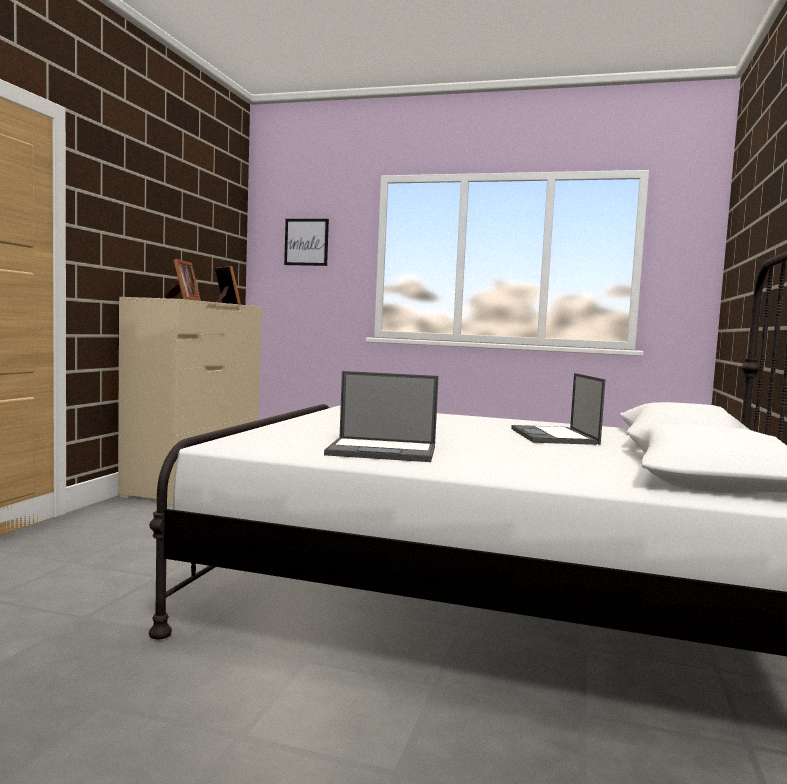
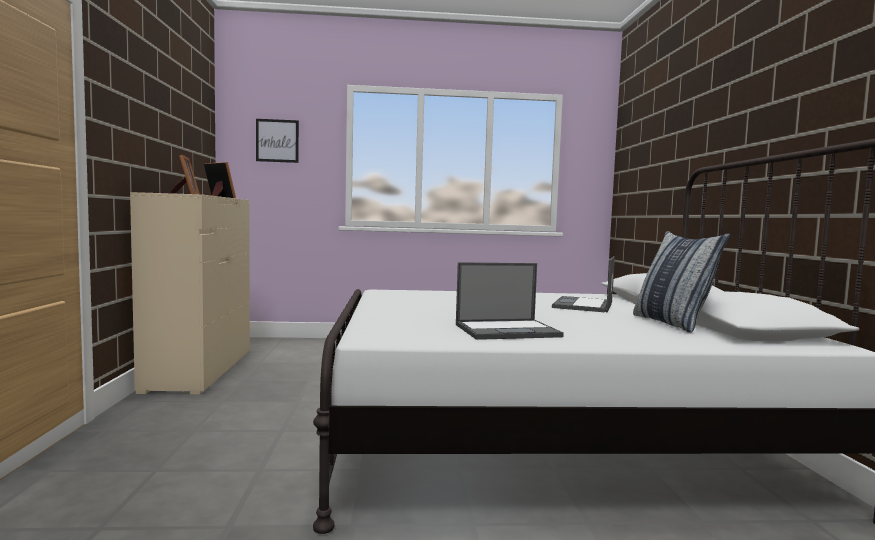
camera: 20 degrees left, 0 degrees up
(554, 436) = (583, 305): laptop -> laptop turned 45 degrees clockwise
(621, 462) = (672, 323): none -> pillow

